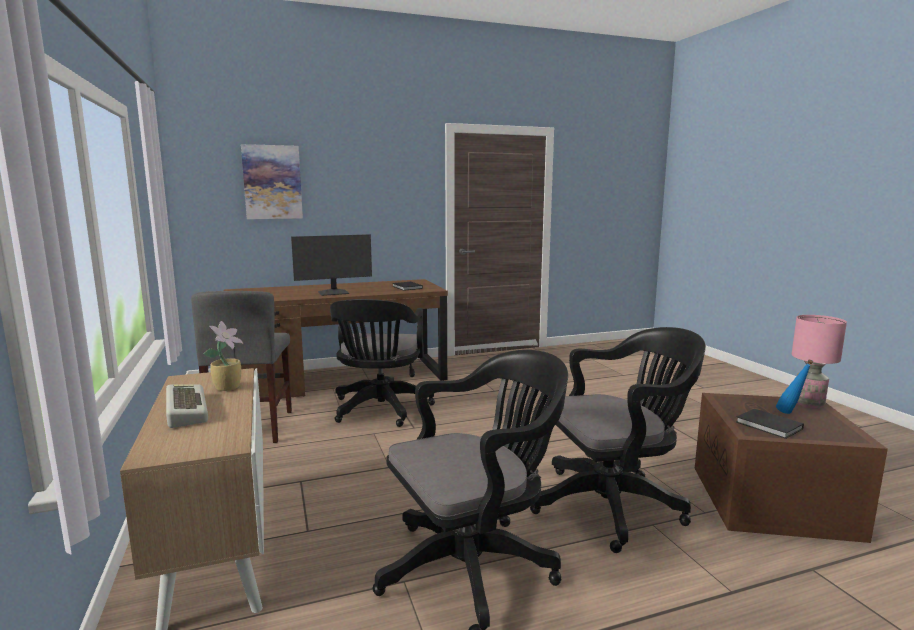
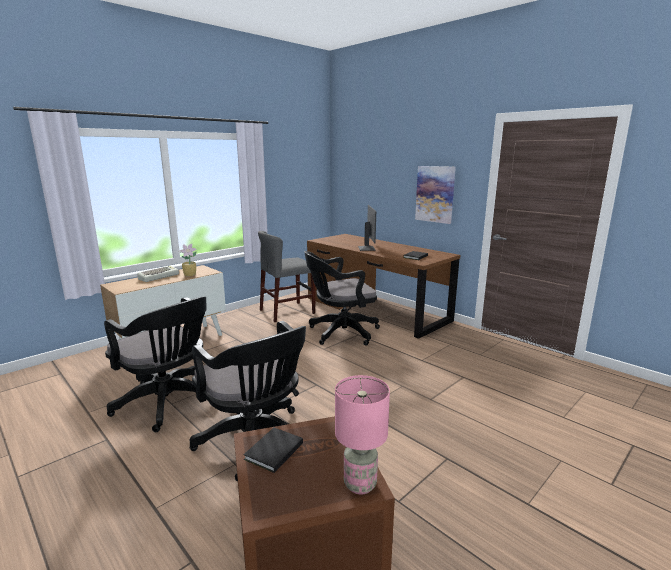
camera: 65 degrees right, 5 degrees up
(272, 182) = (373, 167): picture -> picture (435, 194)
(333, 293) = (367, 248): monitor -> monitor turned 135 degrees counterclockwise
(790, 414) = (316, 467): blue bottle -> none

